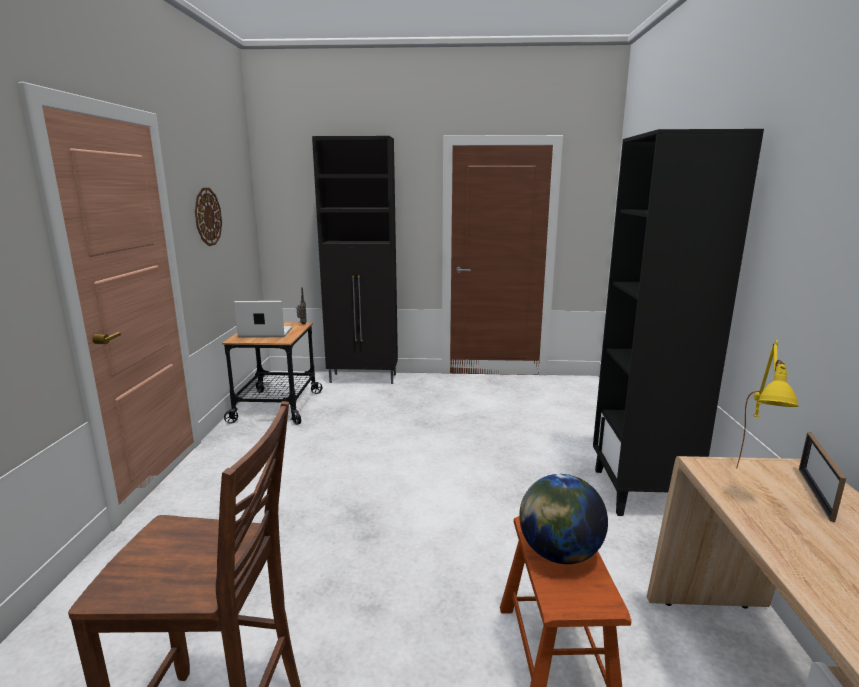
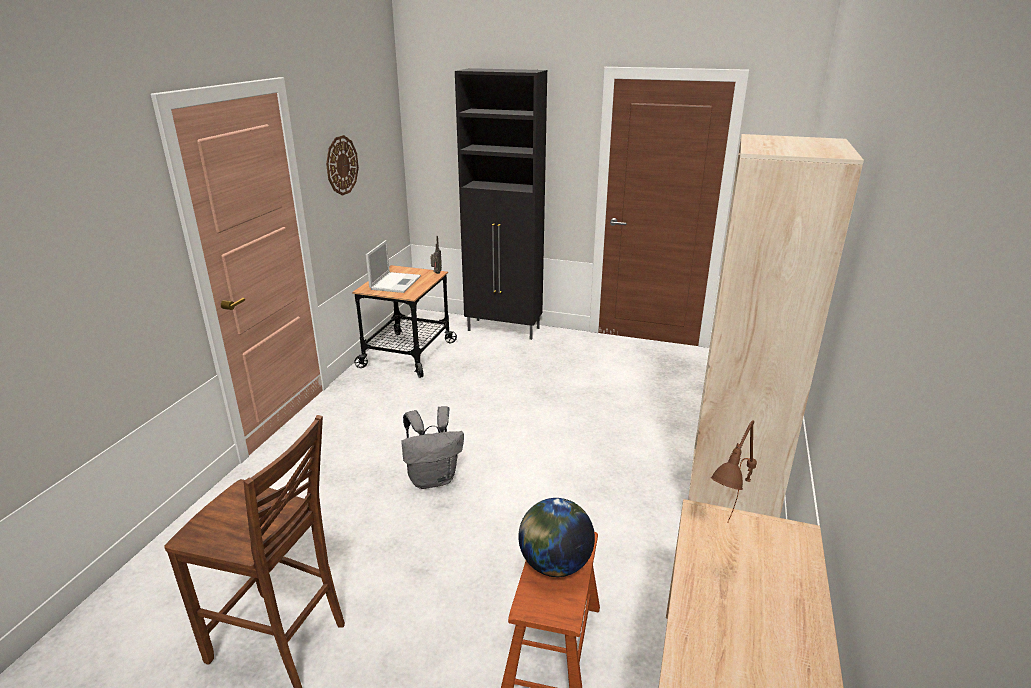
camera: 15 degrees right, 10 degrees up
(264, 333) = (395, 282): laptop -> laptop turned 90 degrees clockwise
(347, 512) = (433, 479): none -> grey backpack
(641, 492) = (729, 507): black bookcase -> beige bookcase
(753, 486) = (725, 544): yellow table lamp -> brown table lamp
(815, 493) = (779, 563): picture frame -> none

